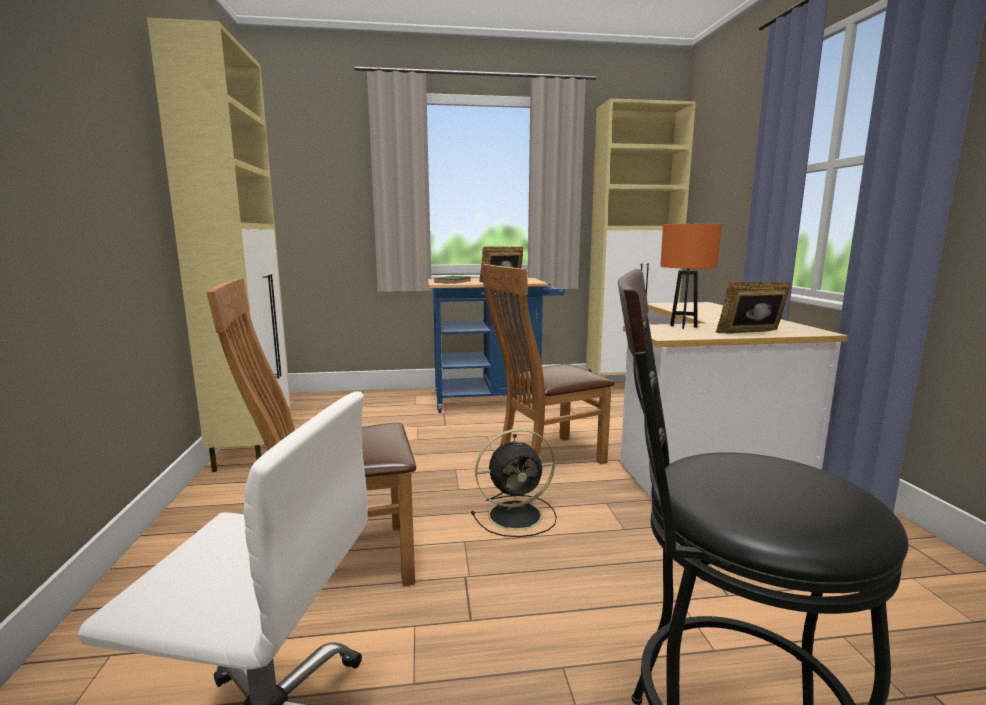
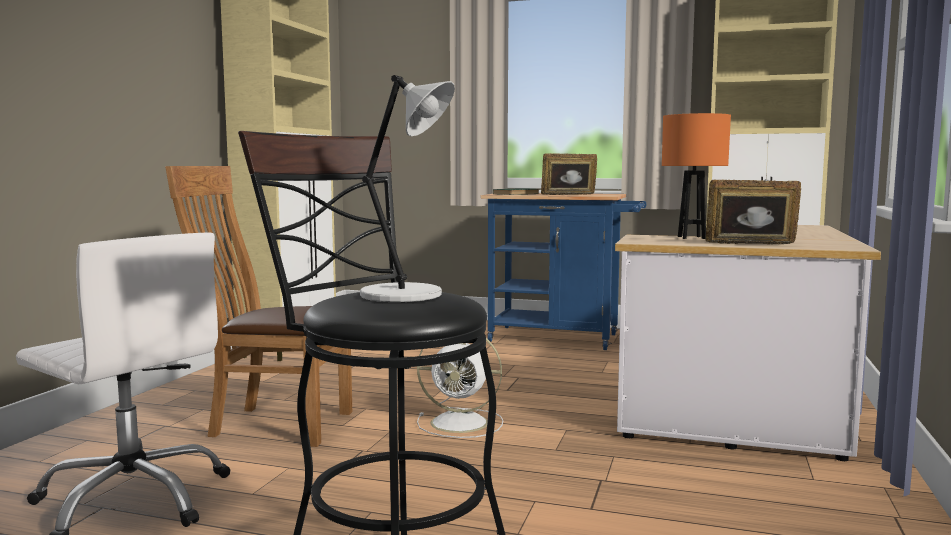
camera: 25 degrees right, 5 degrees down
(517, 515) = (462, 423): black fan -> white fan
(544, 457) = (552, 388): brown chair -> none
(771, 478) = (406, 295): none -> grey table lamp

